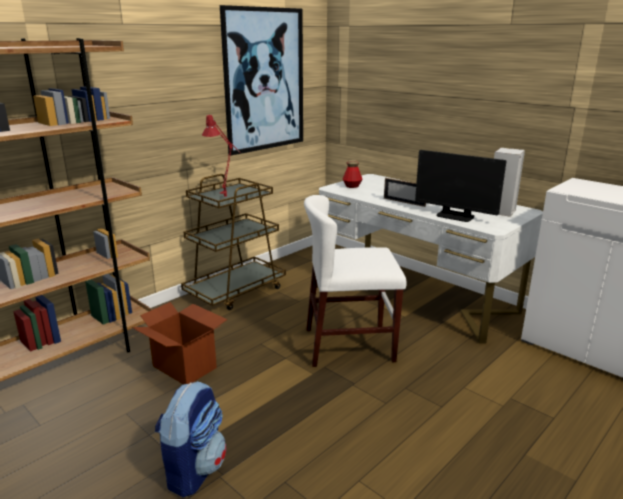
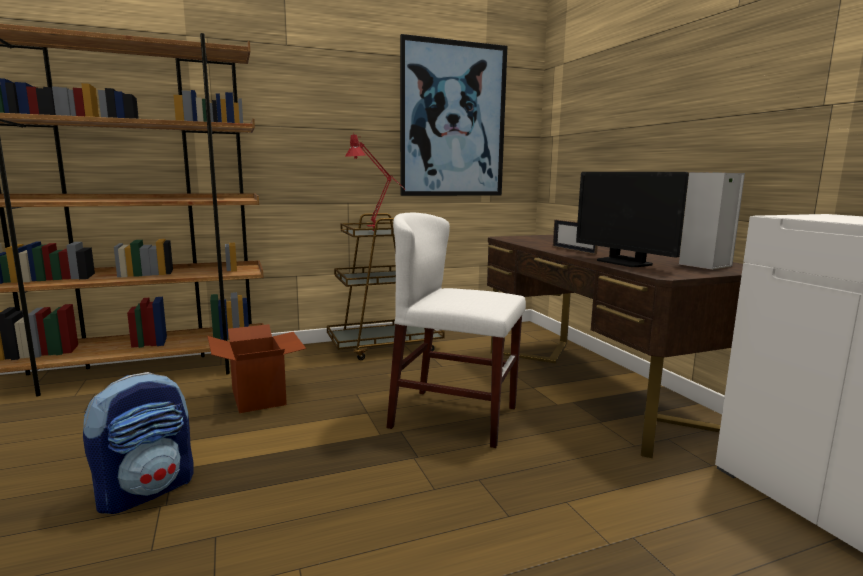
camera: 25 degrees right, 10 degrees down
(352, 186) = (531, 238): bottle -> none
(415, 295) = (594, 386): white desk -> brown desk

